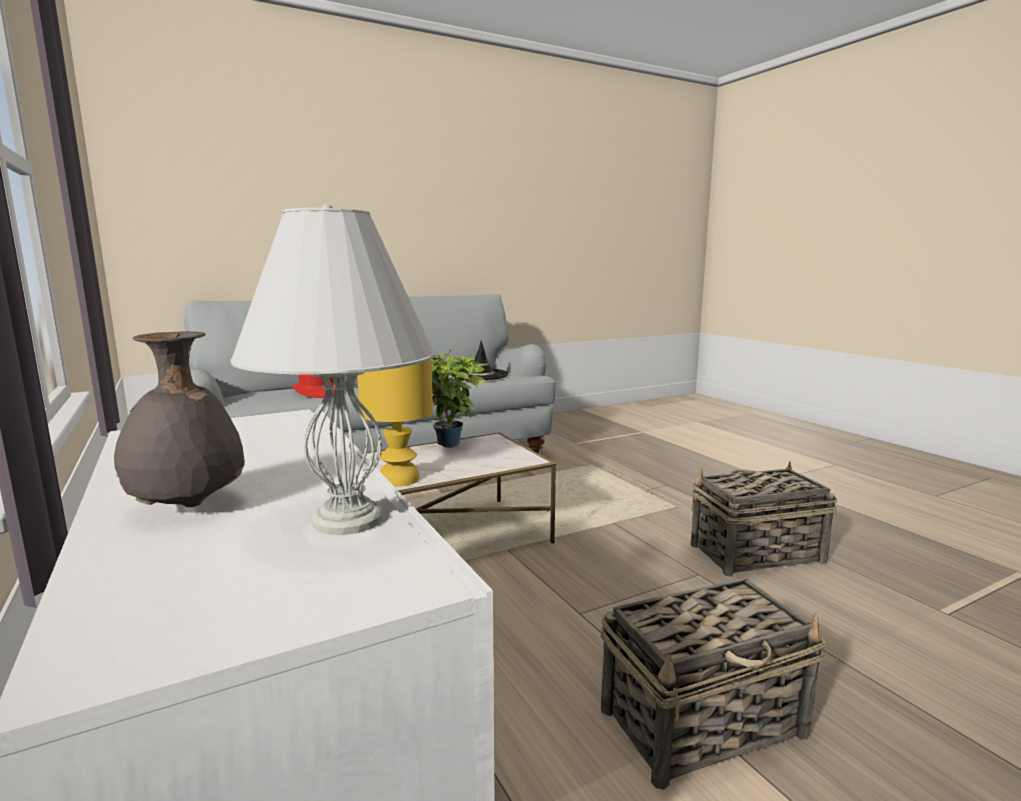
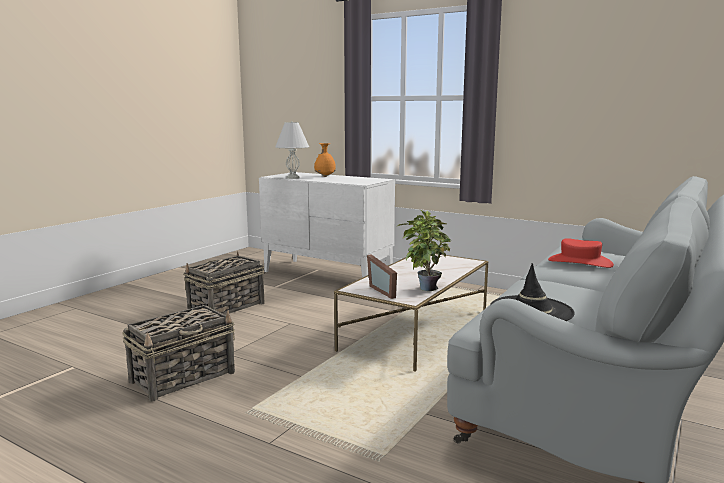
camera: 150 degrees right, 0 degrees up
(188, 507) = (325, 176): grey vase -> orange vase
(400, 479) = (405, 267): yellow table lamp -> none
(497, 451) = (385, 290): none -> picture frame

